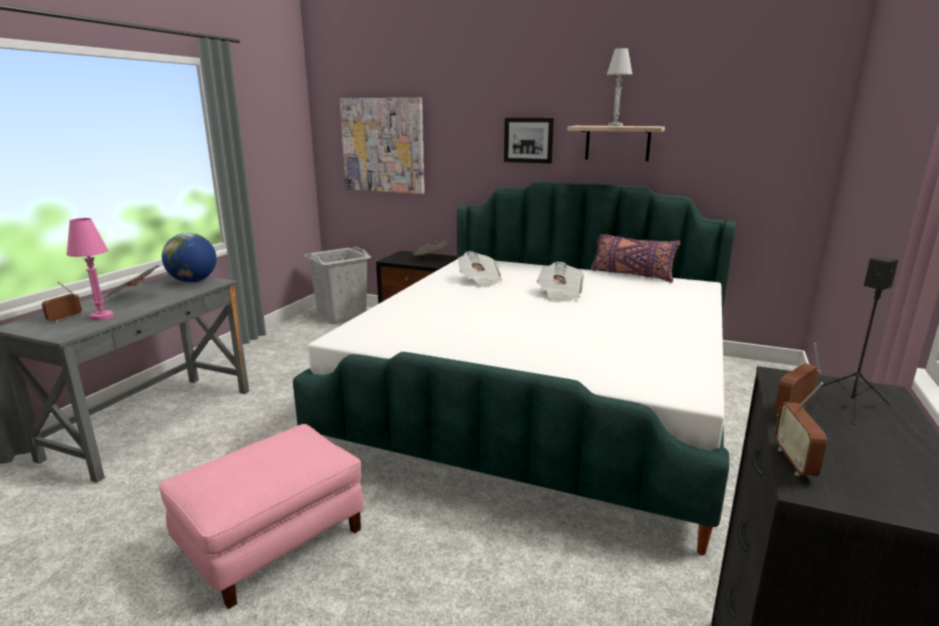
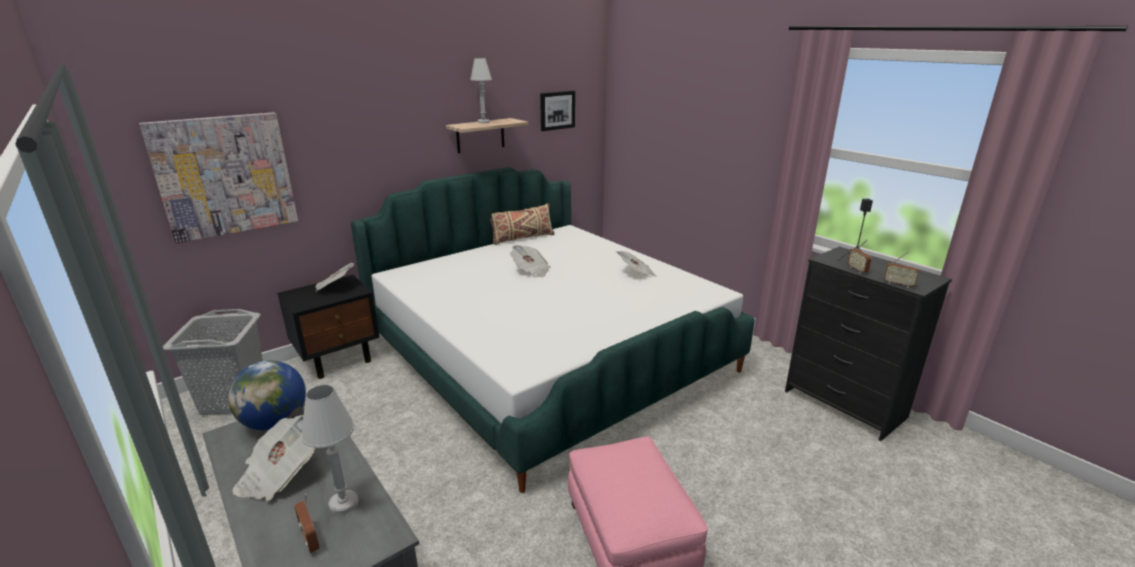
camera: 60 degrees left, 5 degrees up
(102, 317) = (344, 503): pink table lamp -> white table lamp
(479, 281) = (456, 286): newspaper -> newspaper (636, 274)
(528, 140) = (406, 143): picture -> picture (557, 110)
(631, 275) = (522, 238): purple pillow -> beige pillow

